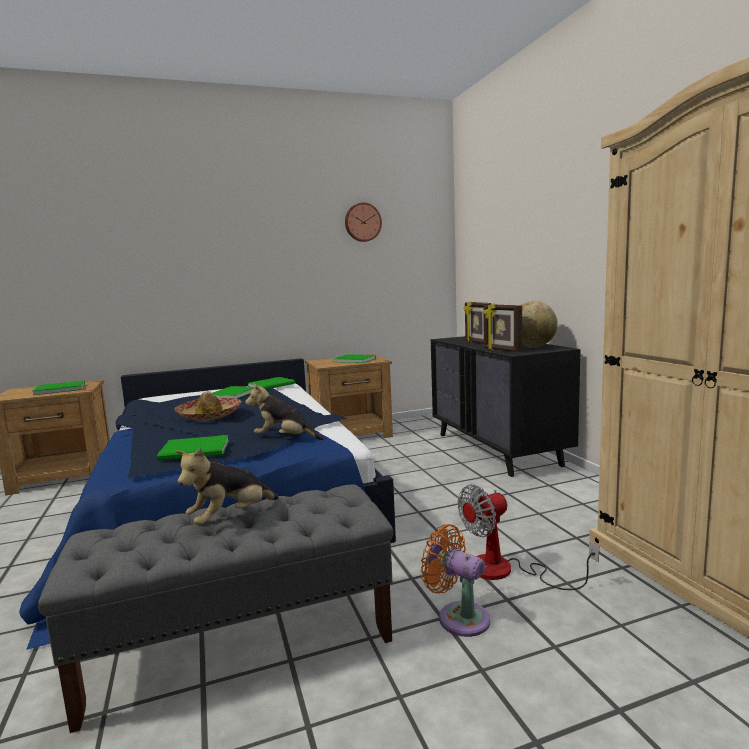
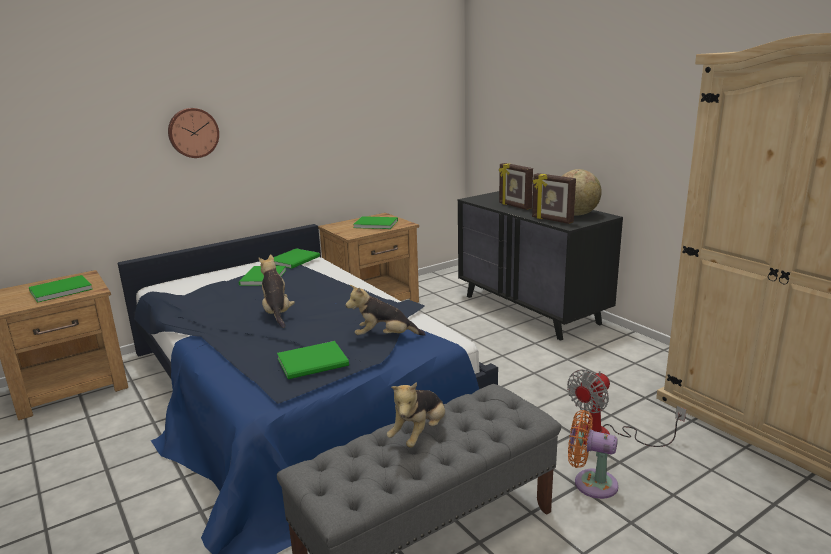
camera: 15 degrees left, 10 degrees up
(209, 415) = (277, 313): hat -> plush toy
(362, 222) = (373, 65): wall clock -> wall clock (193, 132)

